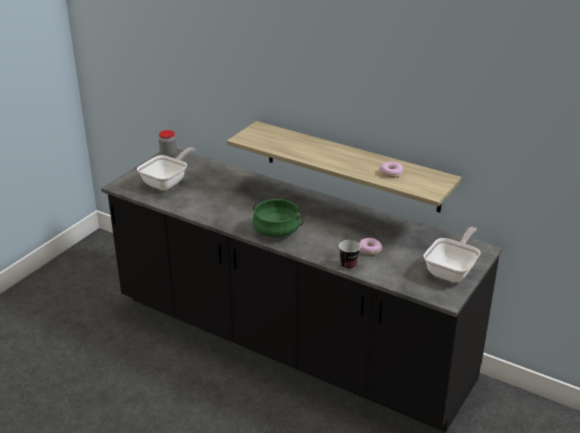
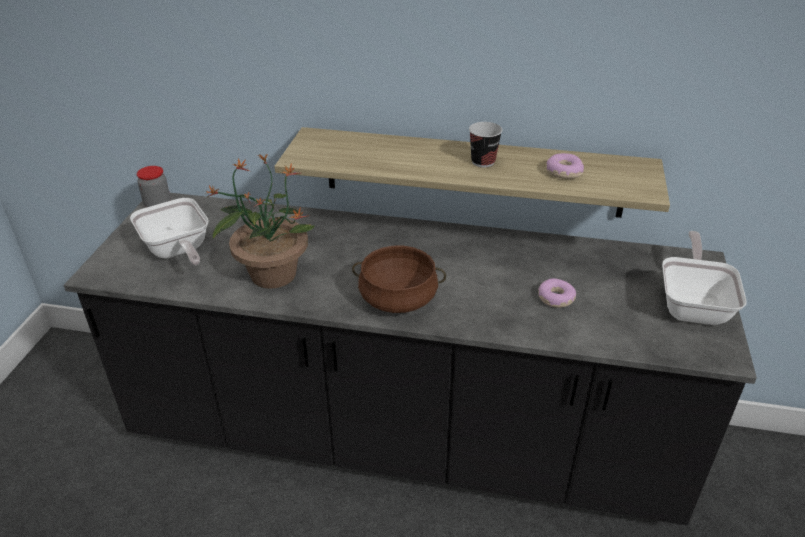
camera: 20 degrees left, 5 degrees up
(167, 182) = (177, 251): frying pan -> frying pan turned 135 degrees clockwise
(213, 204) = (272, 274): none -> potted plant
(277, 231) = (398, 298): green cooking pot -> brown cooking pot
(348, 265) = (545, 334): cup -> cup (483, 162)

